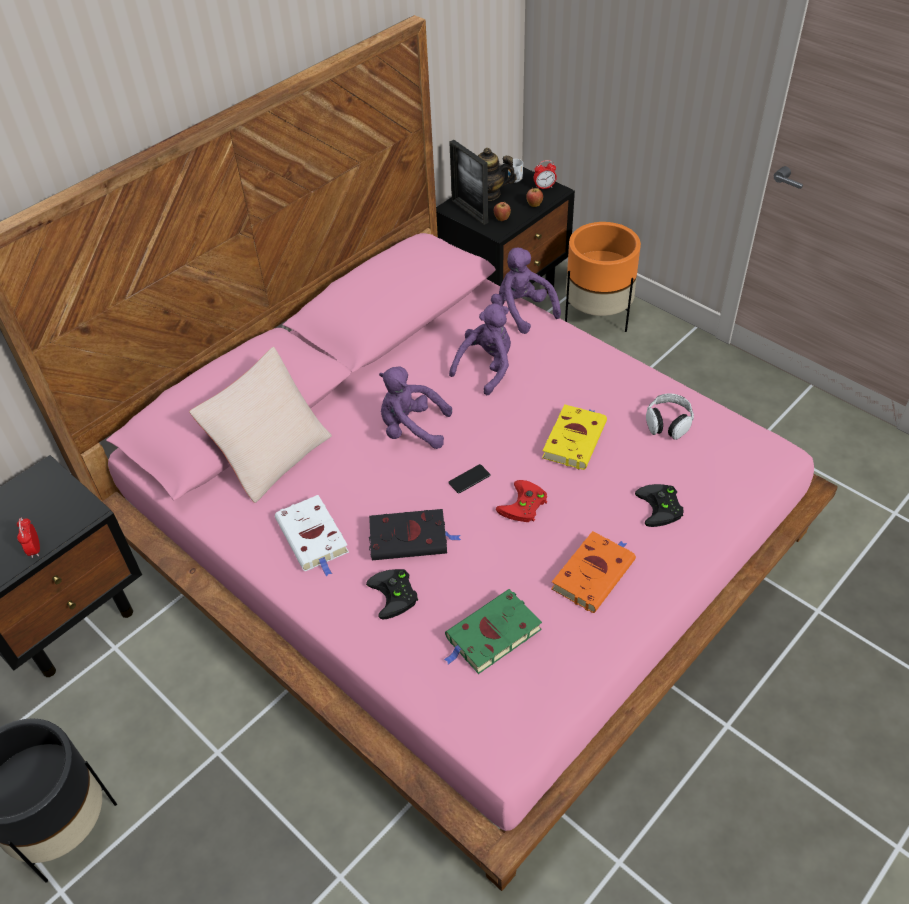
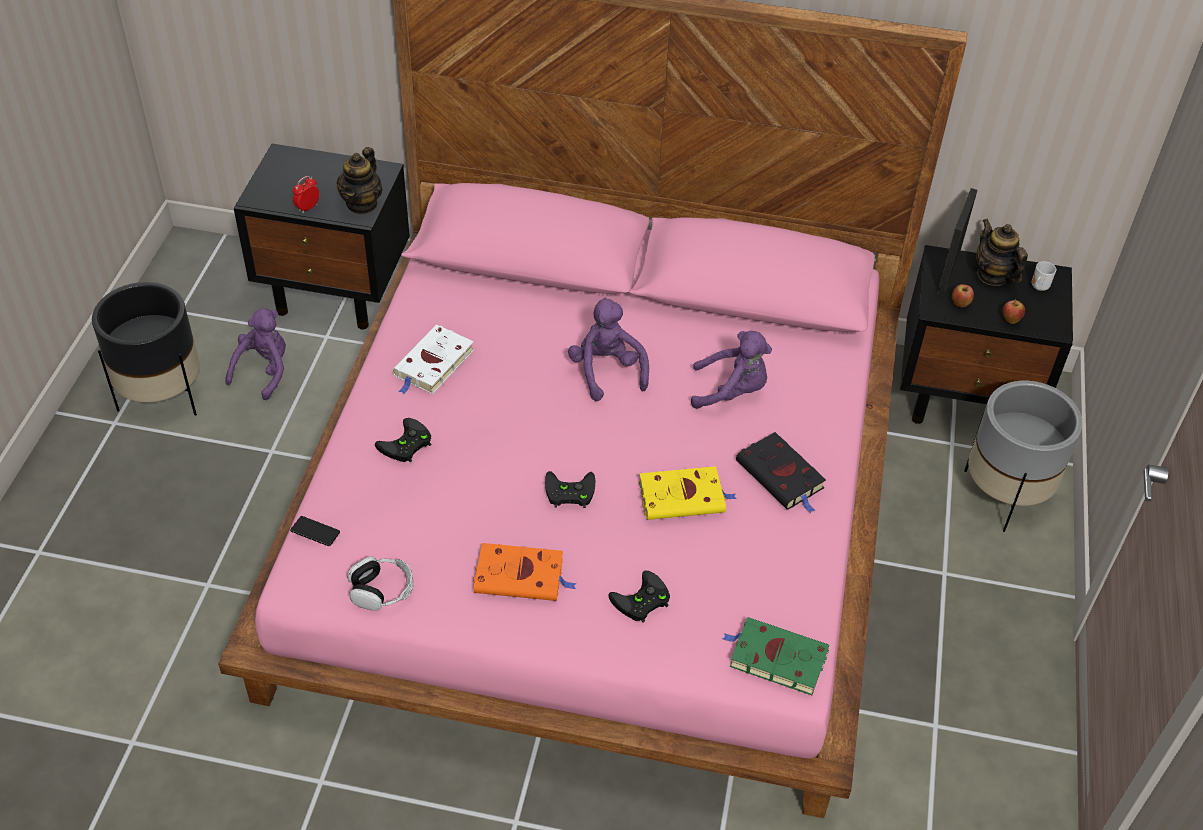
camera: 55 degrees right, 0 degrees up
(72, 505) = (362, 204): none -> teapot
(272, 454) = (506, 294): beige pillow -> none
(411, 538) = (473, 427): black book -> black book (782, 476)
(469, 479) = (572, 438): phone -> phone (315, 531)
(491, 635) = (401, 527): green book -> green book (775, 658)
(522, 311) = (838, 385): purple plush toy -> purple plush toy (264, 371)
(523, 506) = (568, 492): red game controller -> black game controller
(544, 187) = (1051, 316): alarm clock -> none
(597, 317) = (1004, 495): orange planter -> grey planter
(668, 423) = (765, 566): headphones -> headphones (381, 590)

